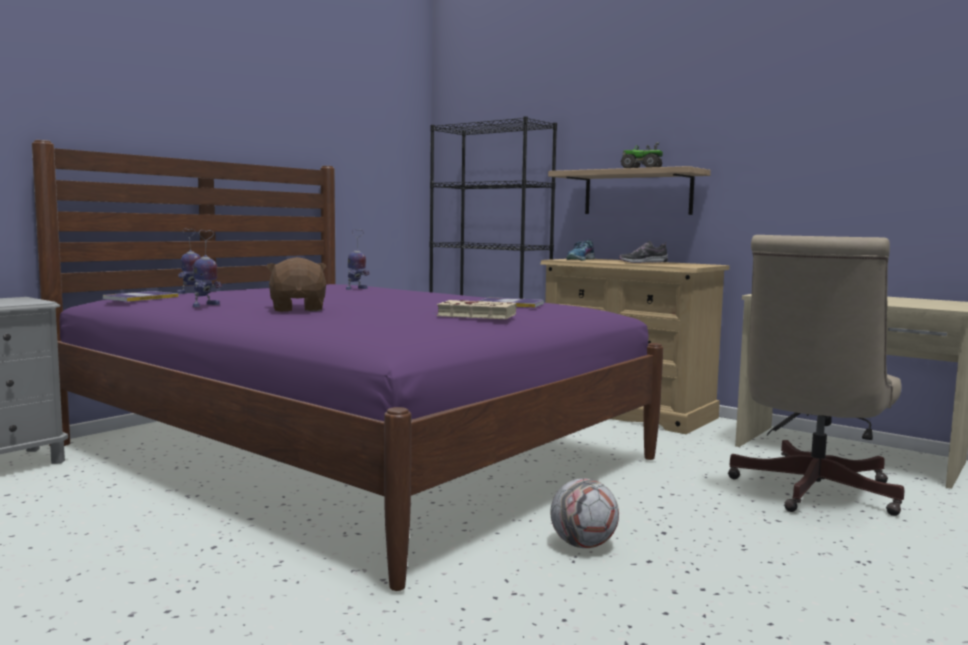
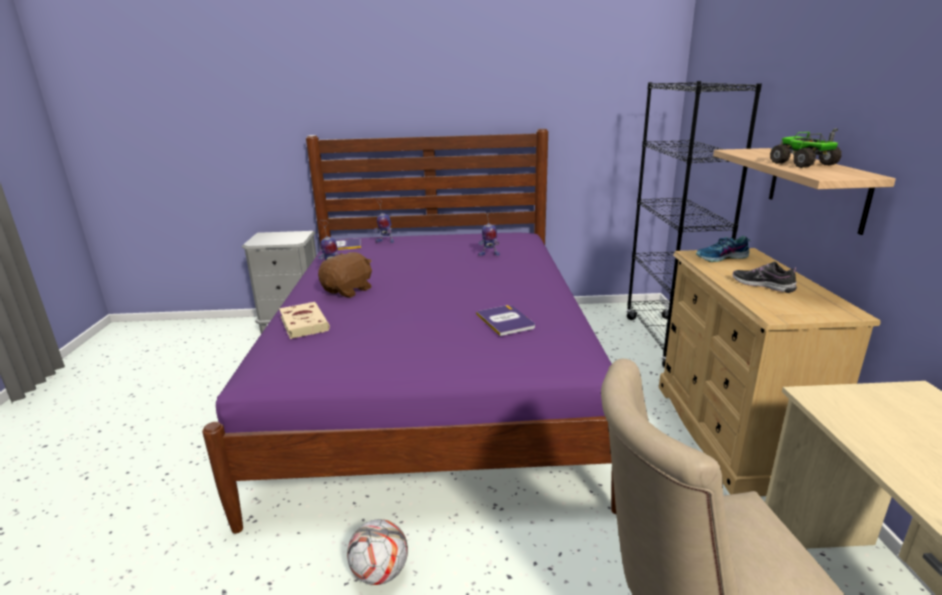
camera: 50 degrees right, 15 degrees up
(474, 315) = (409, 339): beige book -> beige book (303, 323)

